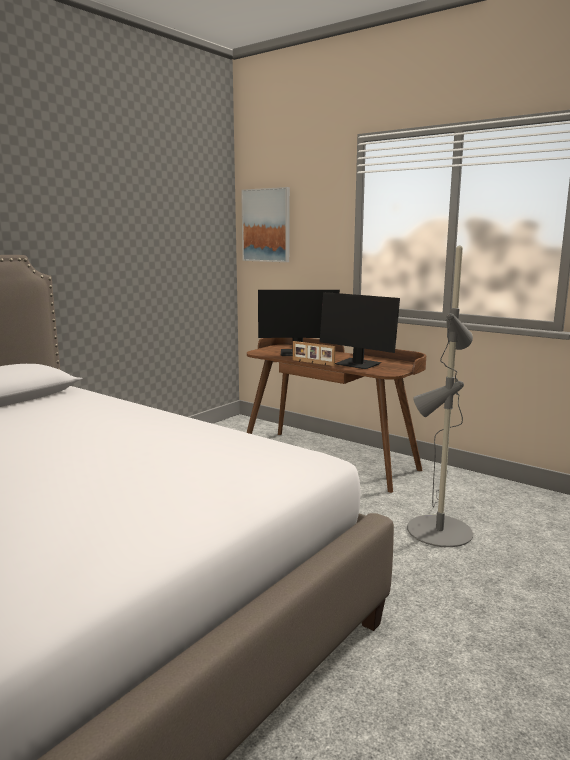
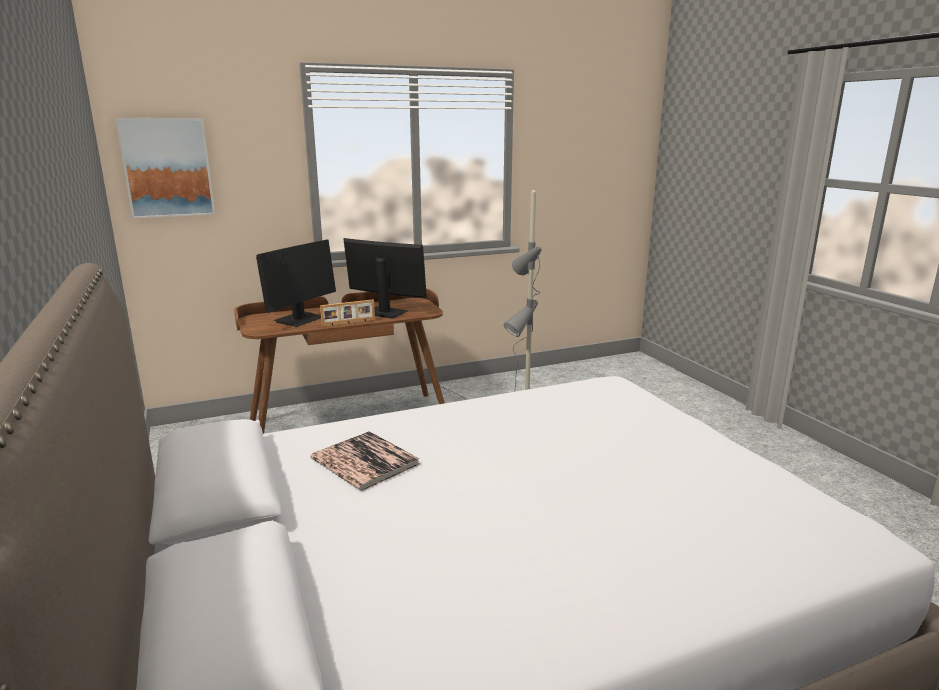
camera: 60 degrees left, 5 degrees up
(58, 416) = (365, 461): none -> book
(358, 364) = (384, 313): monitor -> monitor turned 135 degrees counterclockwise

